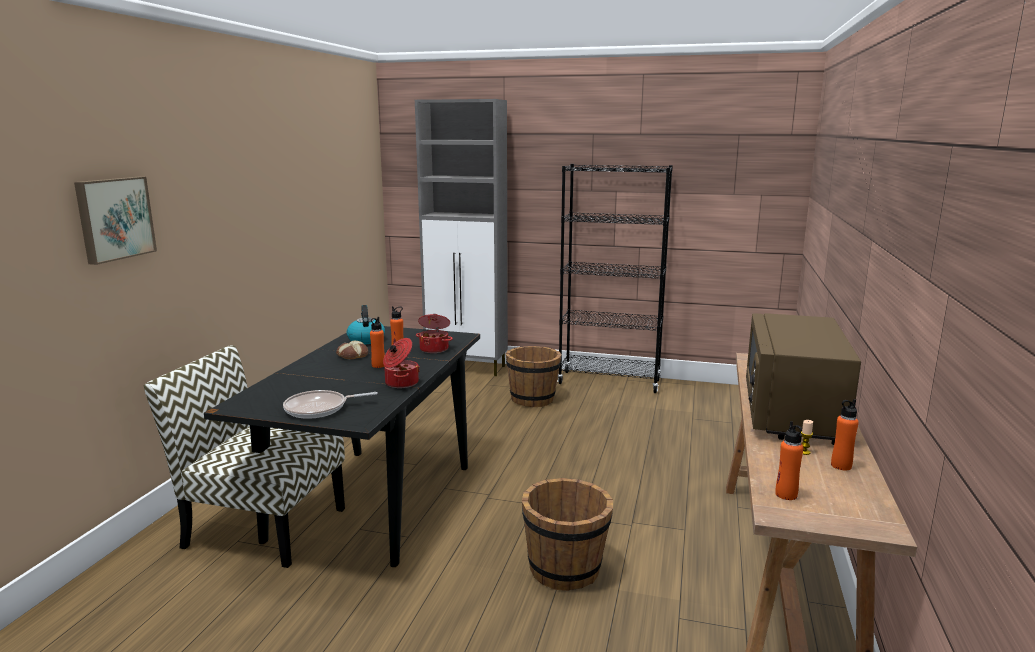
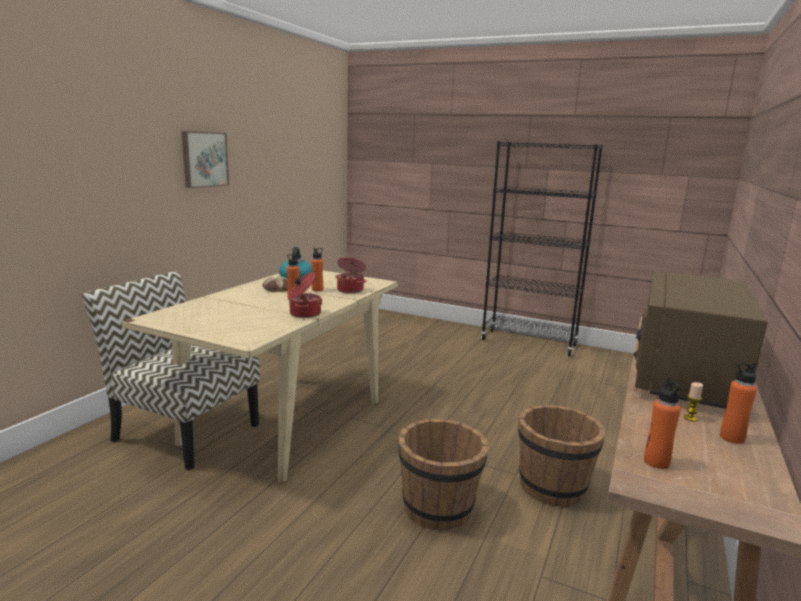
camera: 10 degrees right, 0 degrees up
(114, 218) = (76, 150): picture -> picture (204, 159)
(319, 409) = (219, 328): frying pan -> none
(373, 502) = (284, 422): black dining table -> beige dining table
(467, 368) = (406, 320): grey cabinet -> none
(533, 399) = (455, 350): brown bucket -> brown bucket (553, 487)

